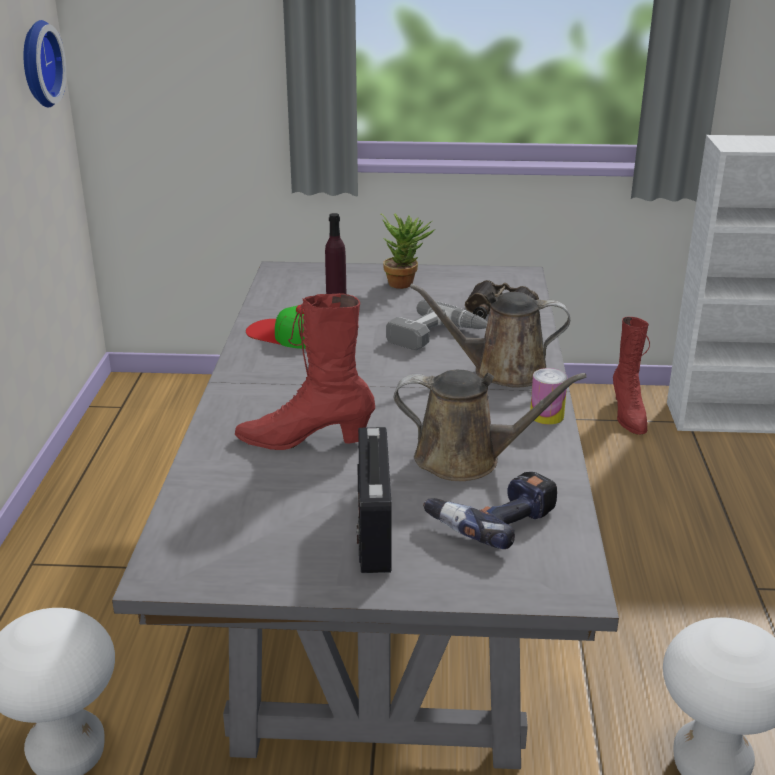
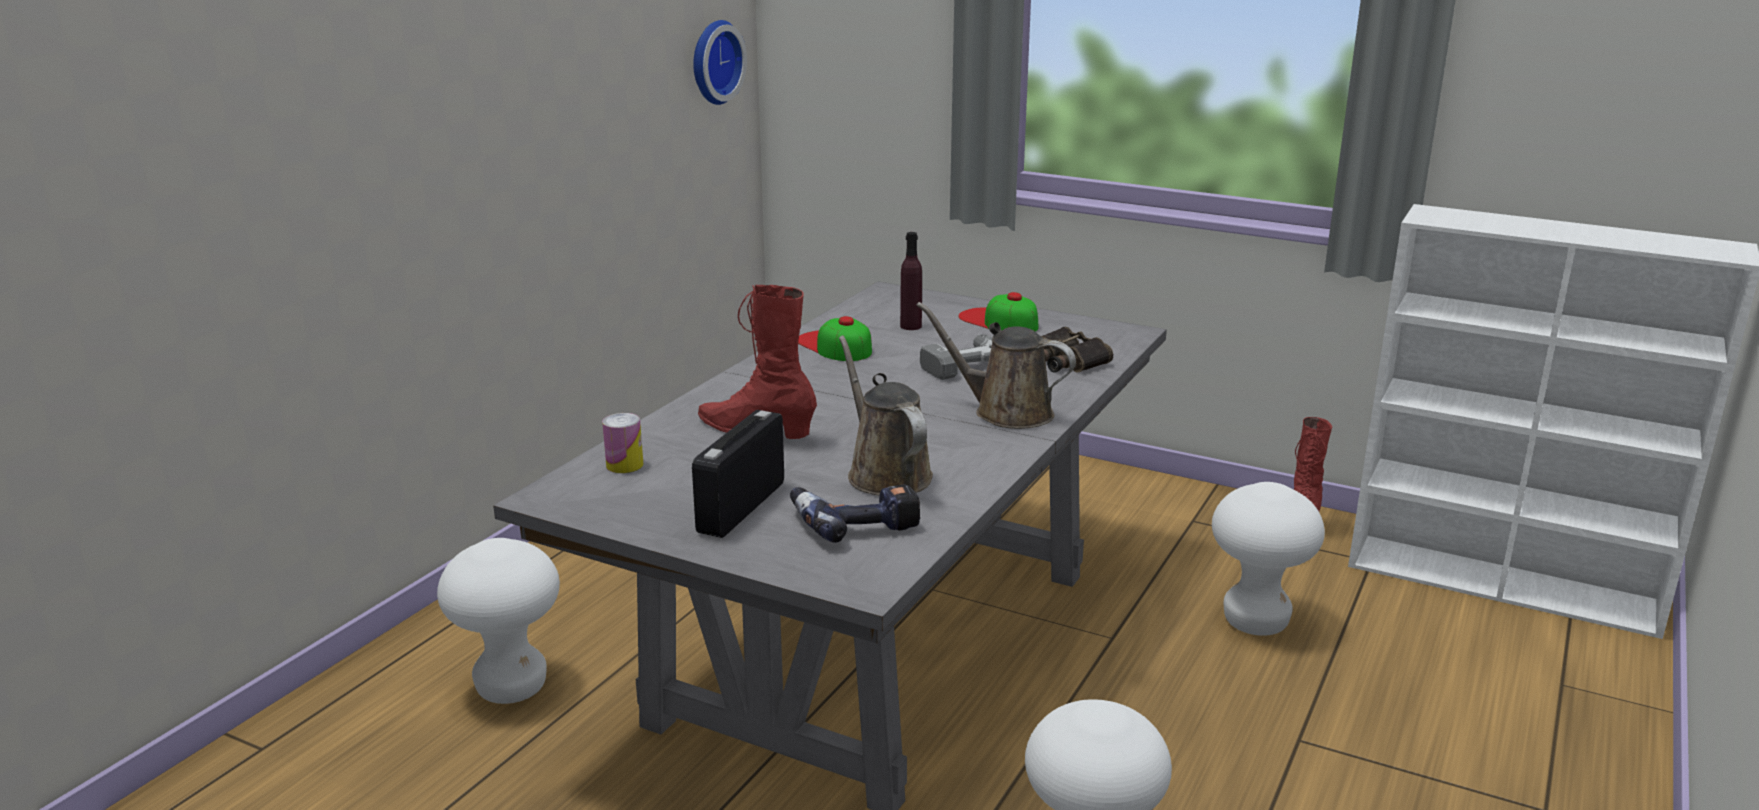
camera: 25 degrees right, 5 degrees down
(405, 283) = (998, 321): potted plant -> cap
(466, 459) = (885, 473): brown watering can -> brown watering can turned 150 degrees counterclockwise
(546, 416) = (1005, 456): can -> can (624, 465)
(652, 495) = (1255, 622): none -> white stool

